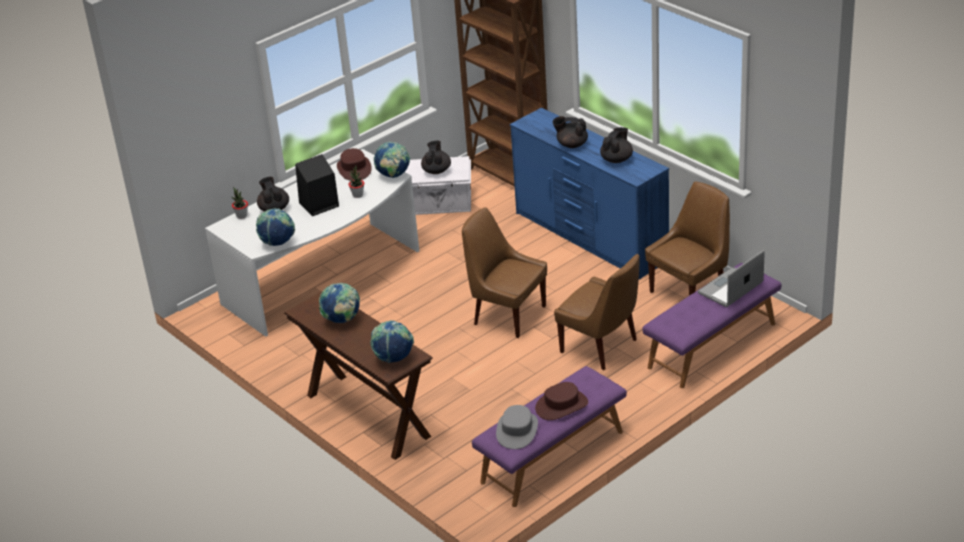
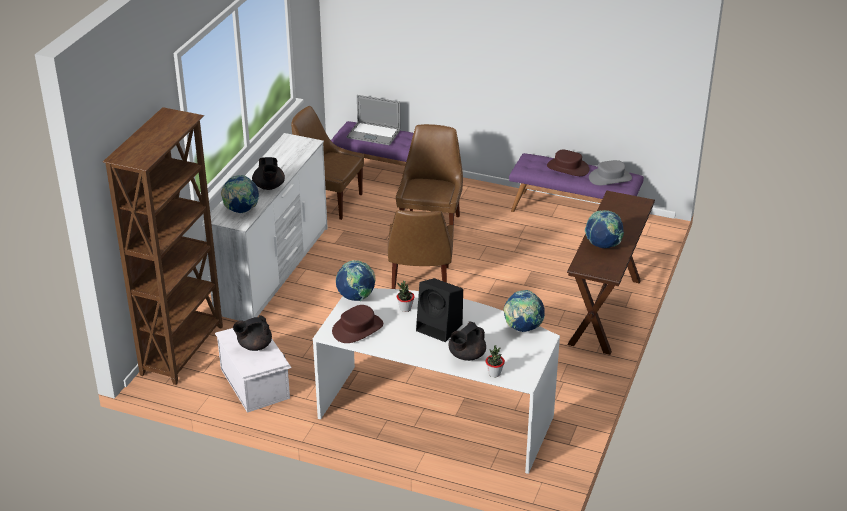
camera: 120 degrees left, 0 degrees up
(394, 358) = (625, 205): globe -> globe (241, 211)
(590, 237) = (274, 270): blue dresser -> white dresser
(617, 159) = (283, 158): black teapot -> none

